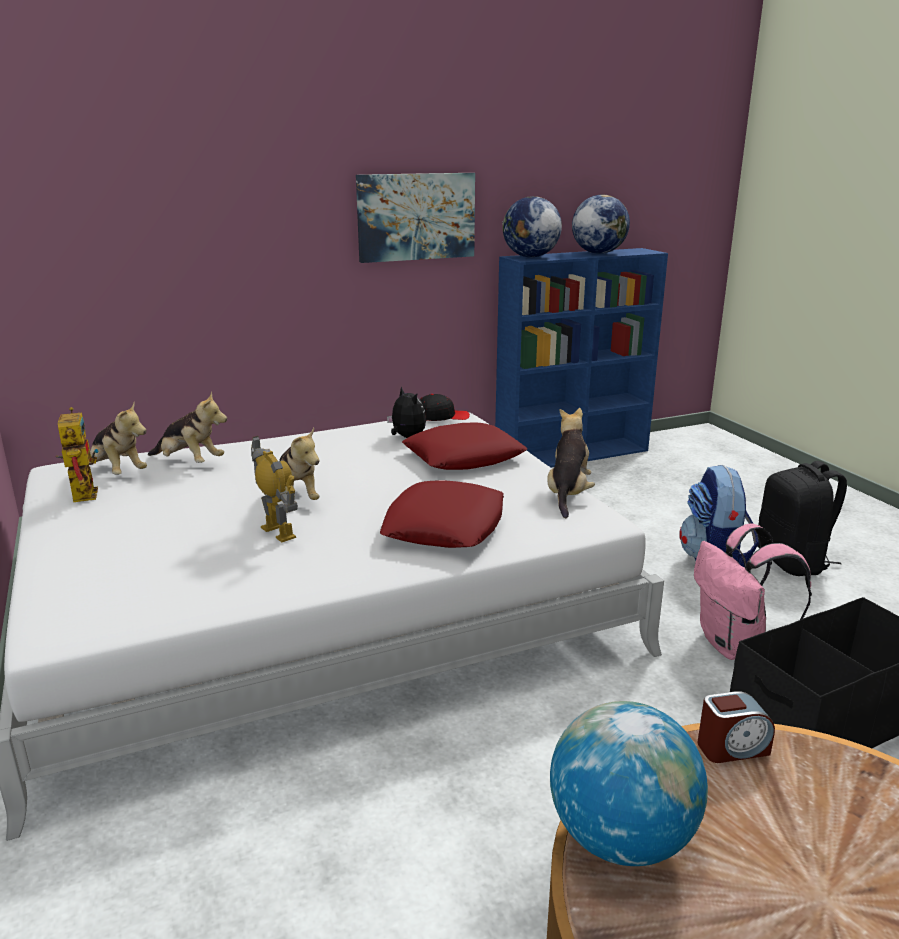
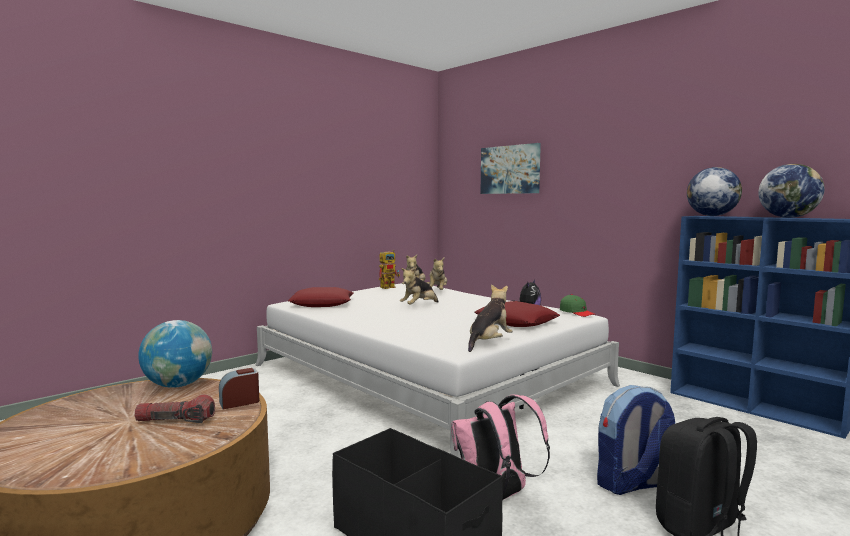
camera: 70 degrees right, 15 degrees down
(278, 532) = (379, 308): toy robot -> none
(416, 216) = (632, 184): picture -> picture (510, 169)
(442, 417) = (576, 312): black cap -> green cap
(444, 526) = (414, 327): red pillow -> red pillow (322, 303)
(568, 494) = (489, 343): plush toy -> plush toy turned 45 degrees counterclockwise
(732, 748) = (239, 402): alarm clock -> alarm clock turned 90 degrees clockwise
(822, 826) = (176, 421): none -> flashlight

